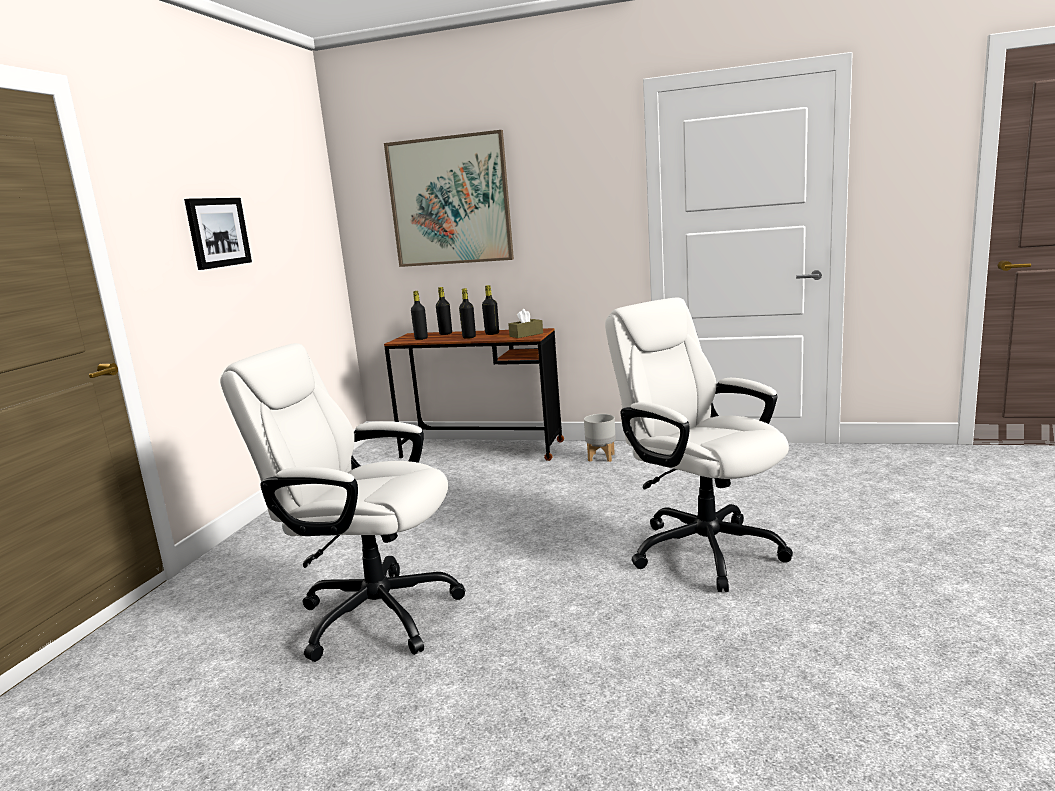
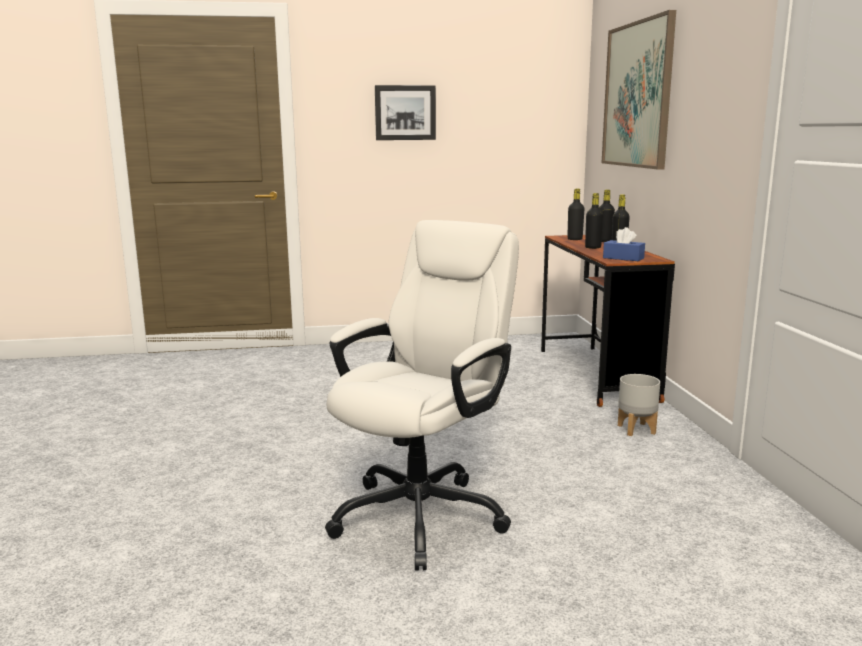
camera: 65 degrees right, 0 degrees up
(371, 615) = (261, 406): white office chair -> none
(526, 335) = (623, 258): brown tissue box -> blue tissue box

